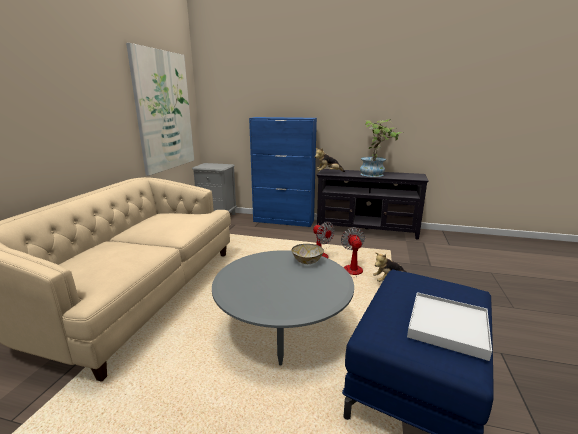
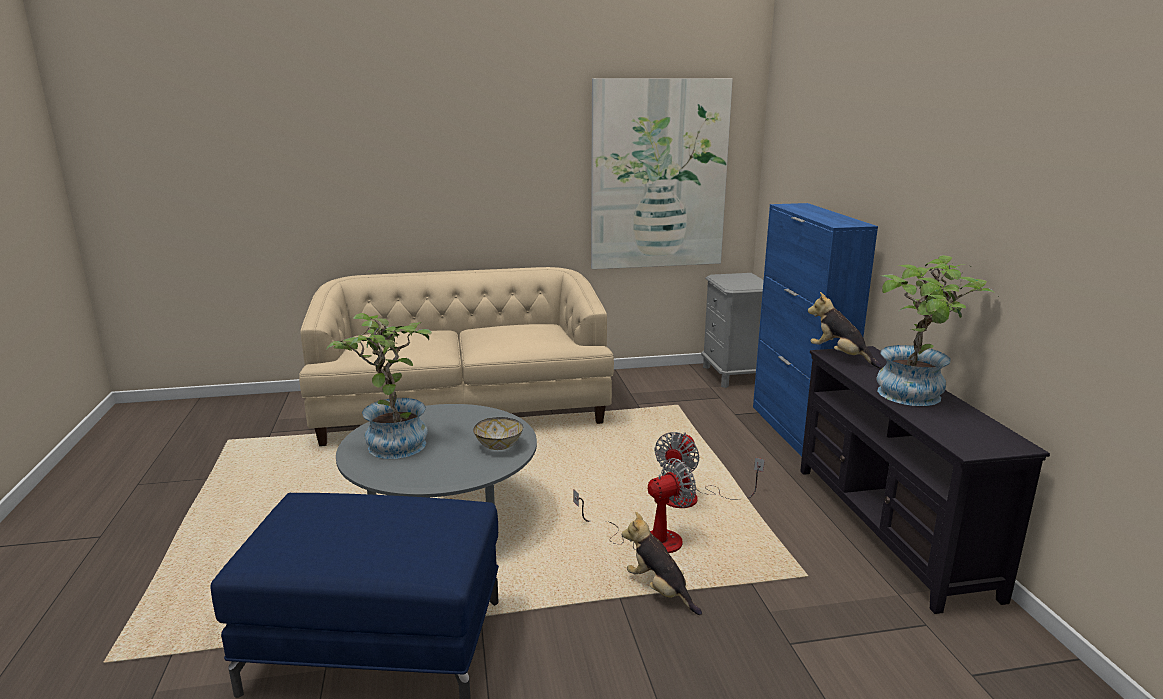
camera: 65 degrees right, 0 degrees up
(269, 295) = (392, 442): none -> potted plant
(448, 326) = (320, 543): white tray -> none

